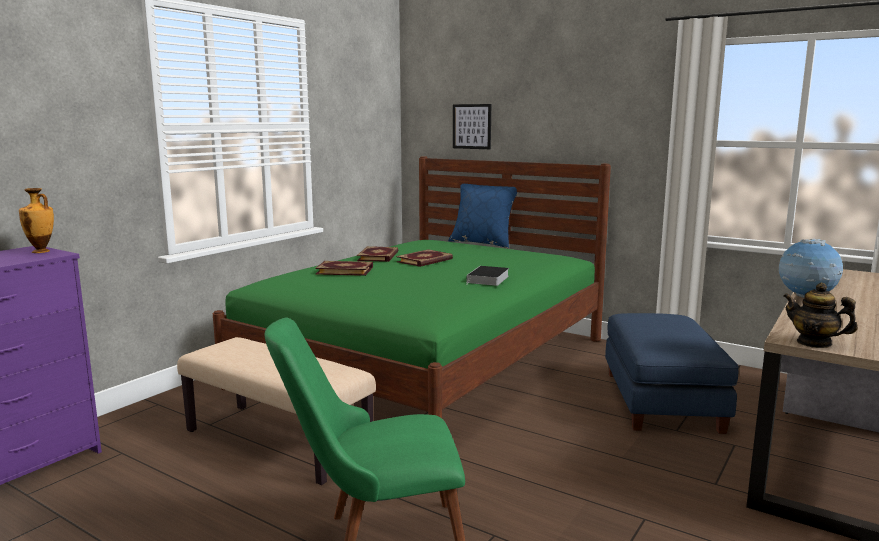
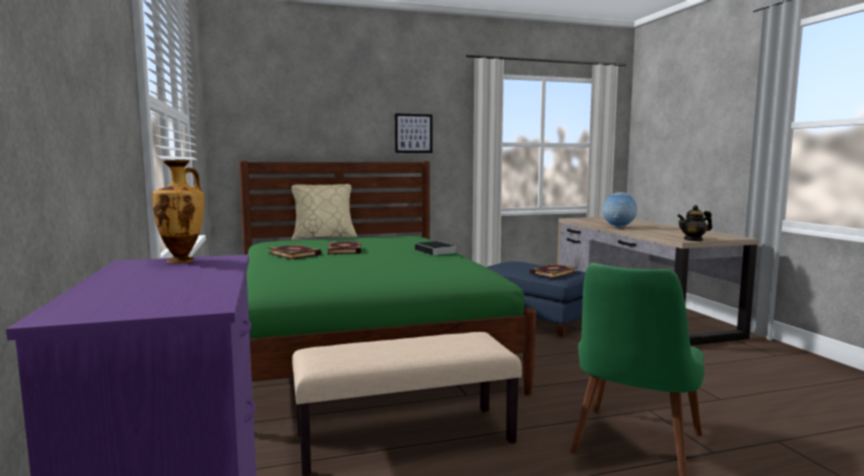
camera: 50 degrees left, 5 degrees down
(345, 270) = (314, 265): book -> book (552, 273)
(472, 126) = (296, 131): picture -> picture (413, 133)
(483, 243) = (324, 237): blue pillow -> beige pillow

